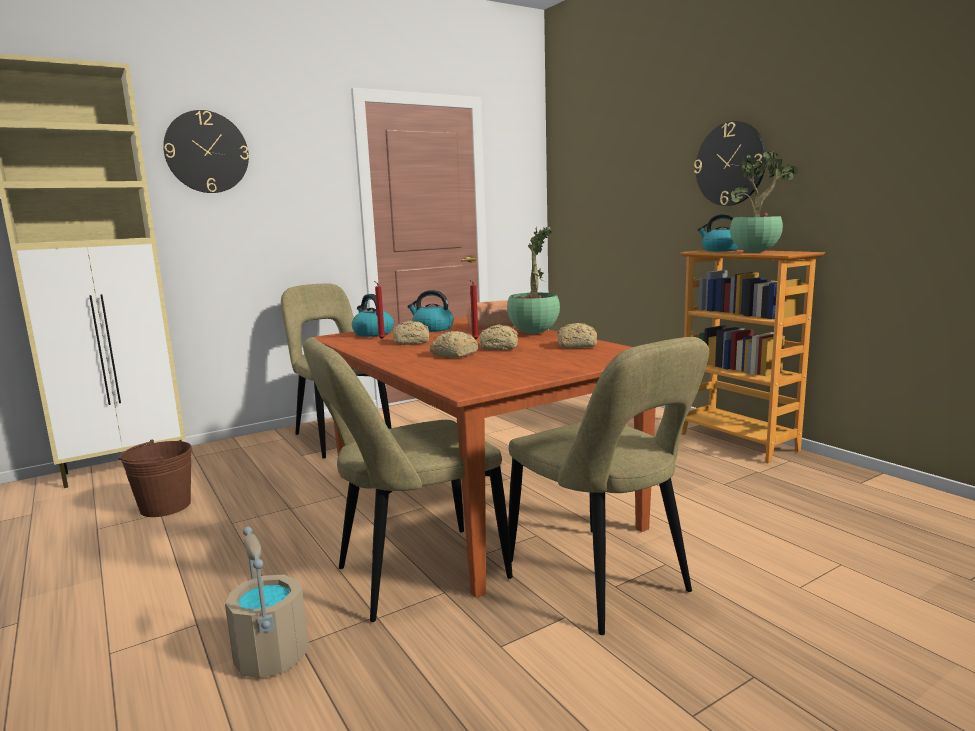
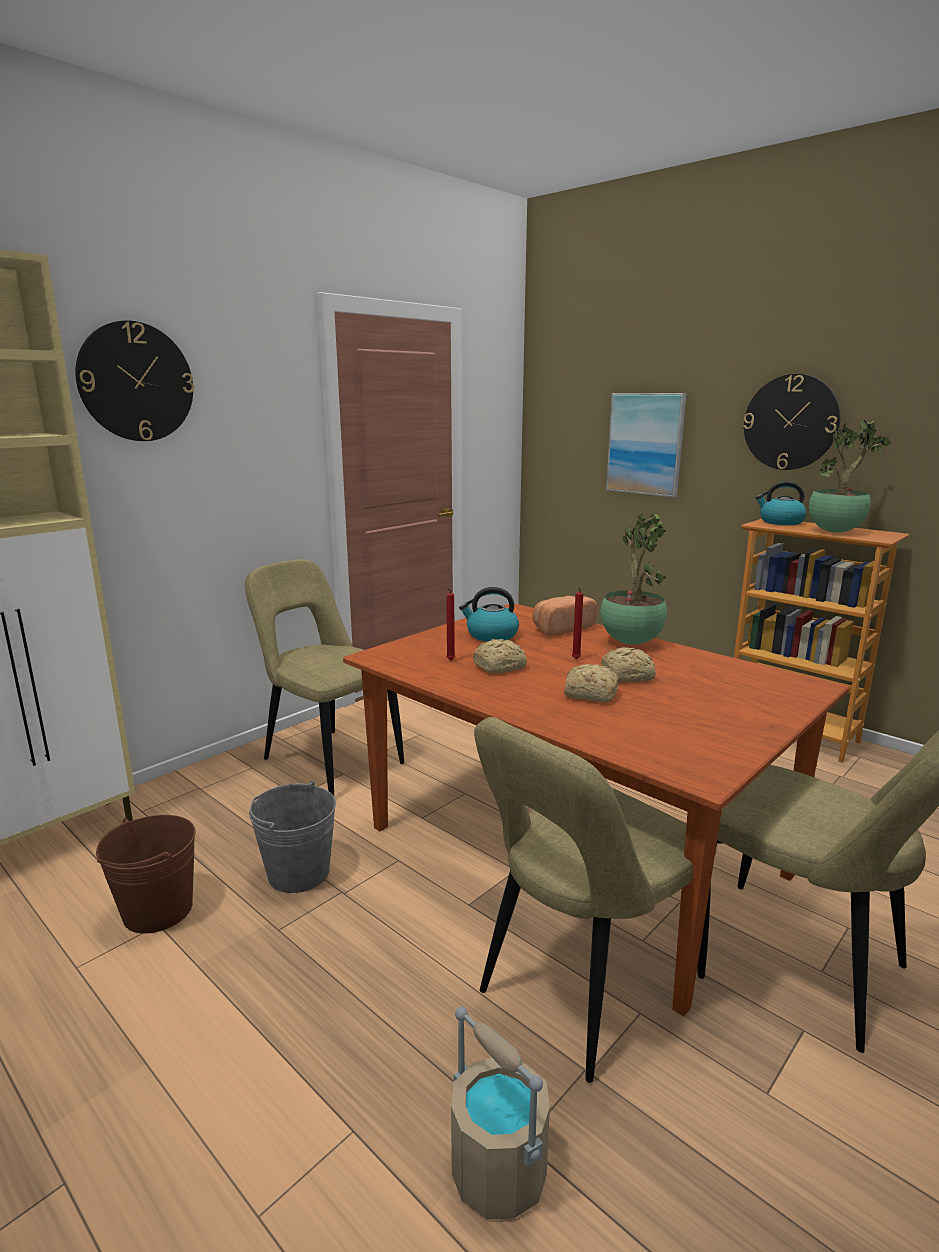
camera: 15 degrees left, 5 degrees up
(269, 496) = (298, 873): none -> grey bucket
(372, 333) = (422, 647): kettle -> none
(575, 346) = (714, 669): bread -> none
(629, 196) = (645, 444): none -> picture

